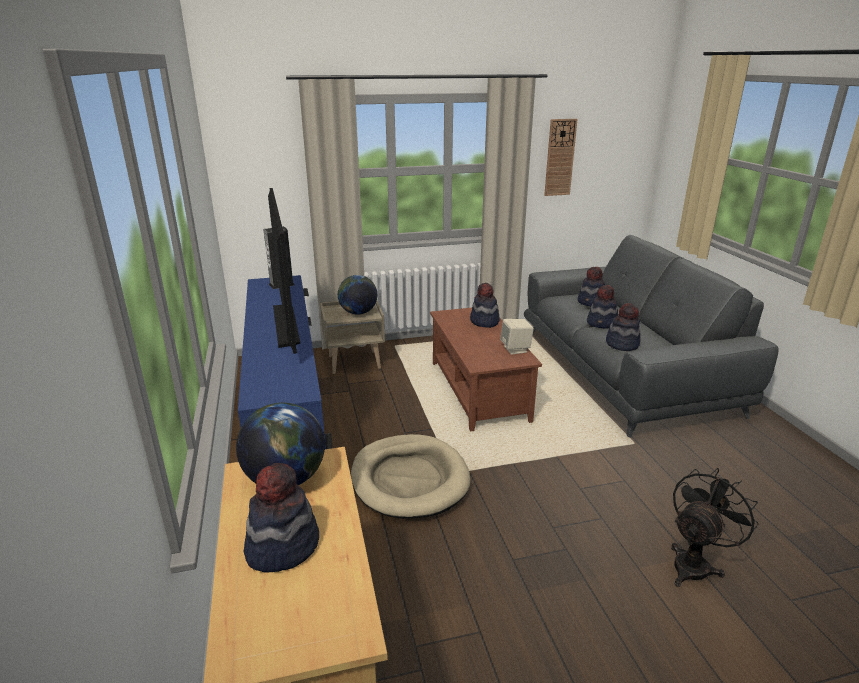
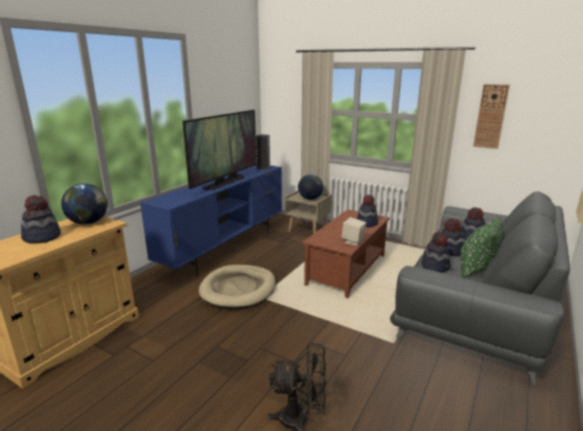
camera: 45 degrees right, 5 degrees down
(649, 333) = (476, 269): none -> green pillow

